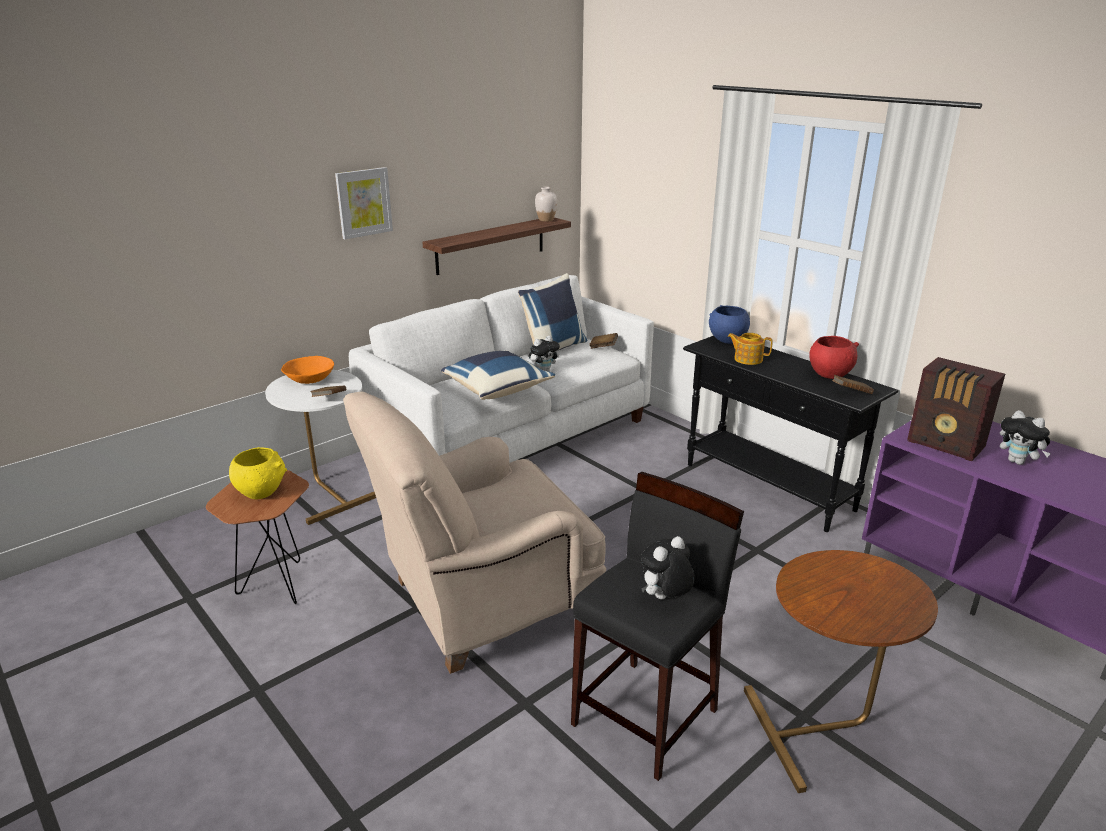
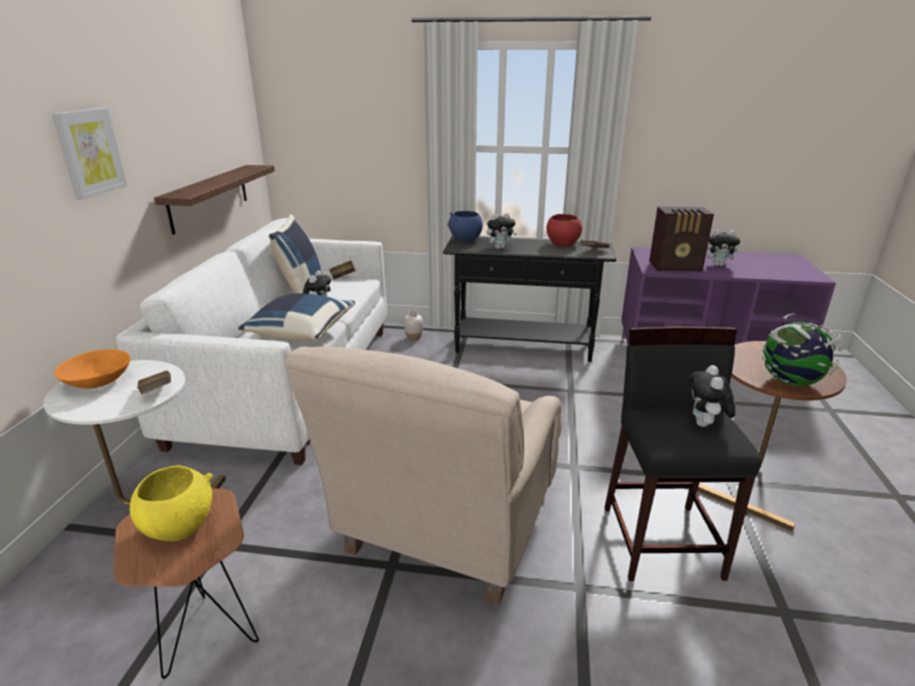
camera: 40 degrees left, 0 degrees up
(546, 220) = (248, 167): white vase -> white vase (413, 338)
(747, 359) = (500, 248): teapot -> plush toy
(828, 608) = (790, 382): none -> globe

